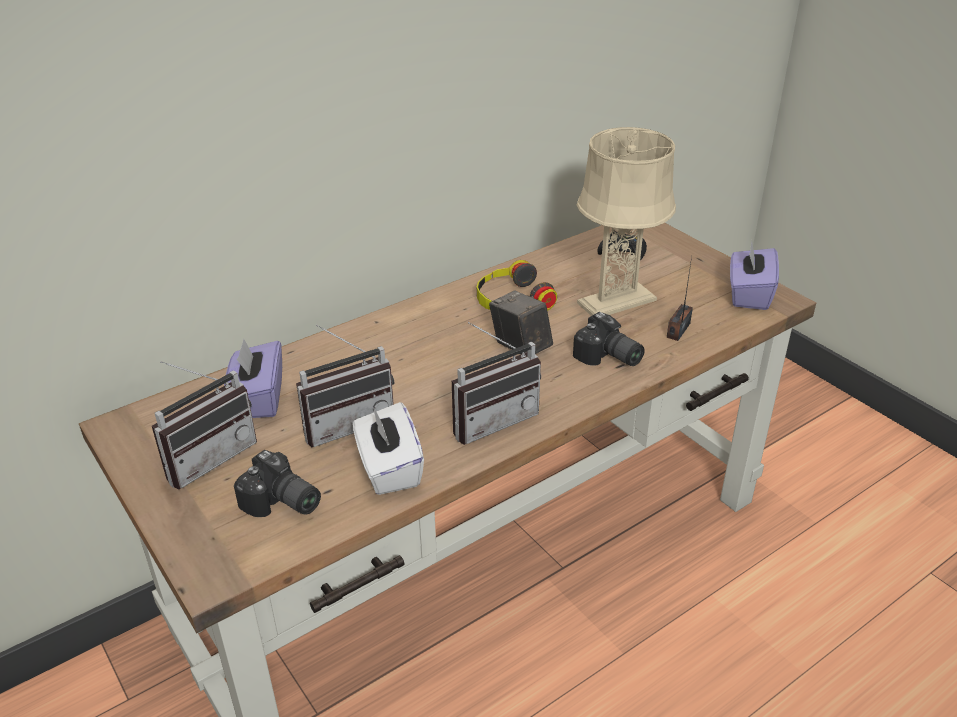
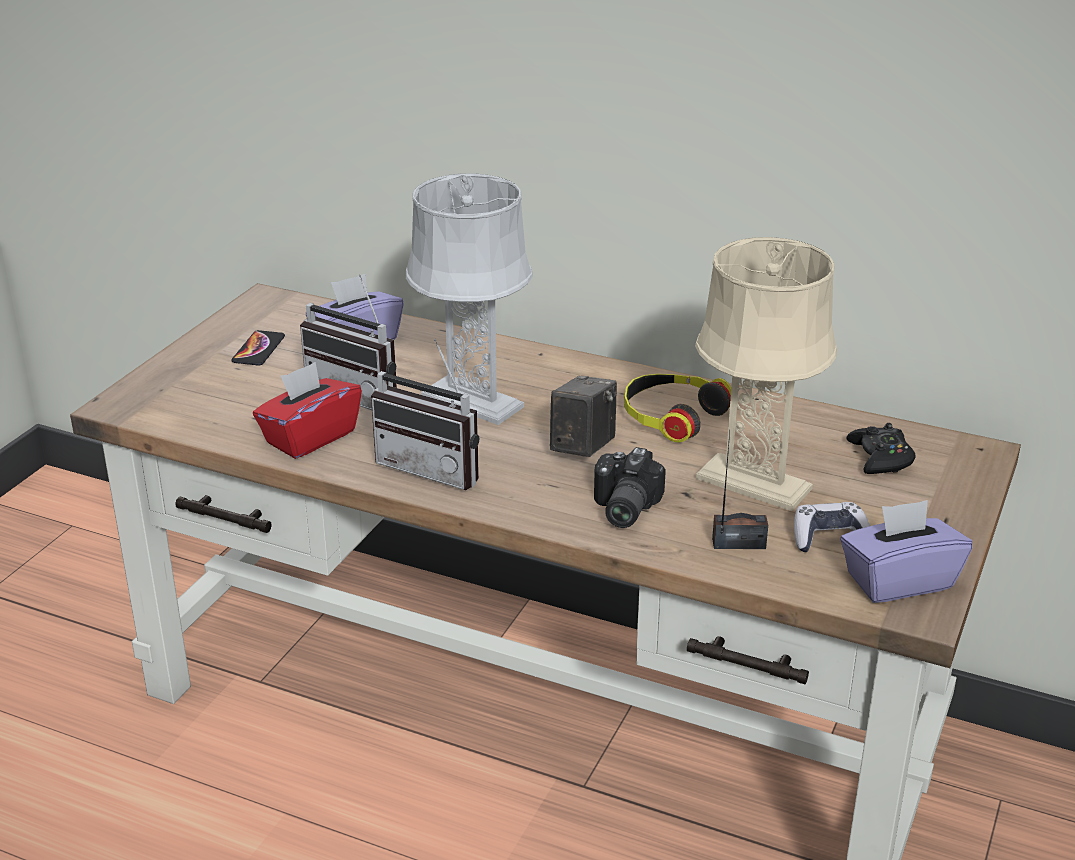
camera: 60 degrees right, 5 degrees down
(207, 456) = (258, 349): radio -> phone
(281, 504) = (223, 403): camera -> none
(389, 469) = (310, 437): white tissue box -> red tissue box
(413, 373) = (471, 401): none -> grey table lamp
(693, 299) = (829, 538): none -> game controller

